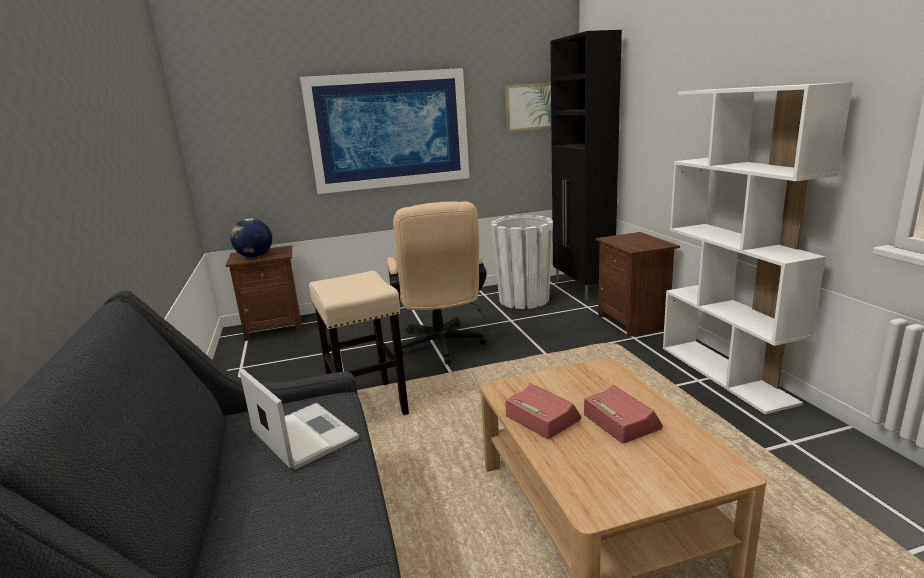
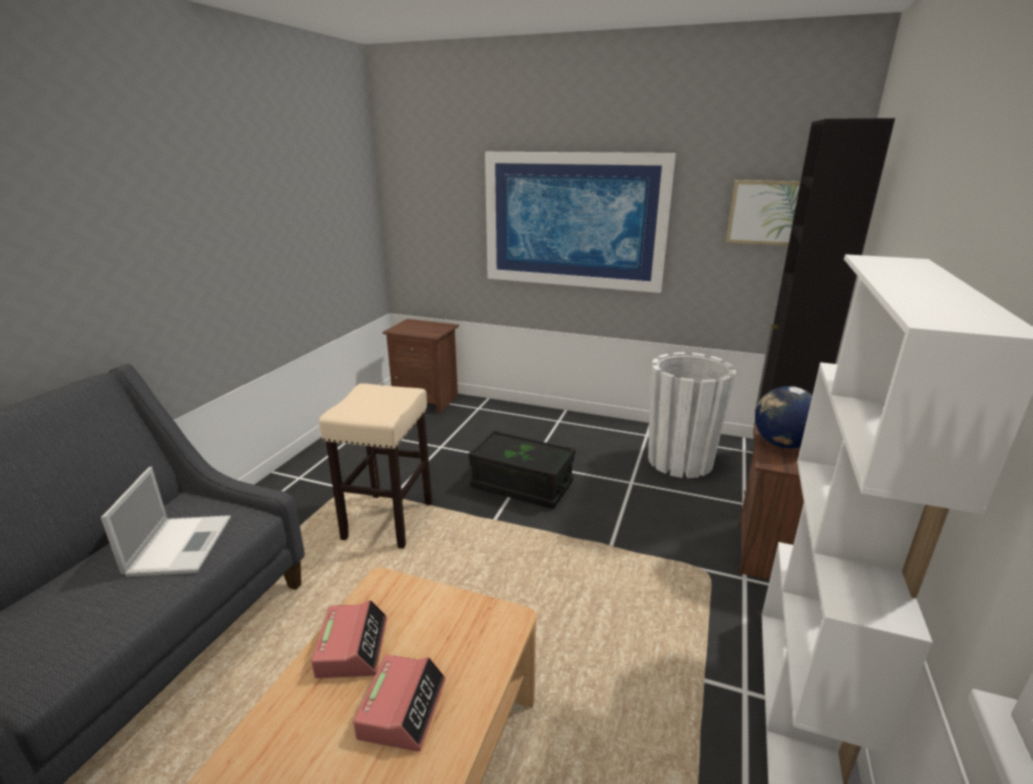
camera: 35 degrees right, 5 degrees up
(255, 257) = (413, 329): globe -> globe (782, 444)
(440, 348) = (522, 485): beige office chair -> black storage box

